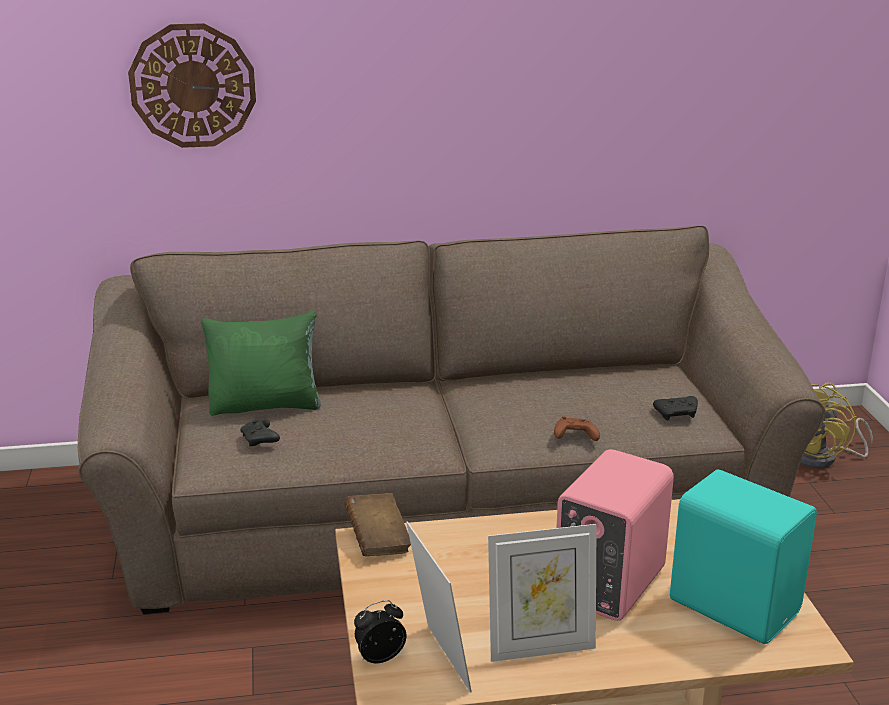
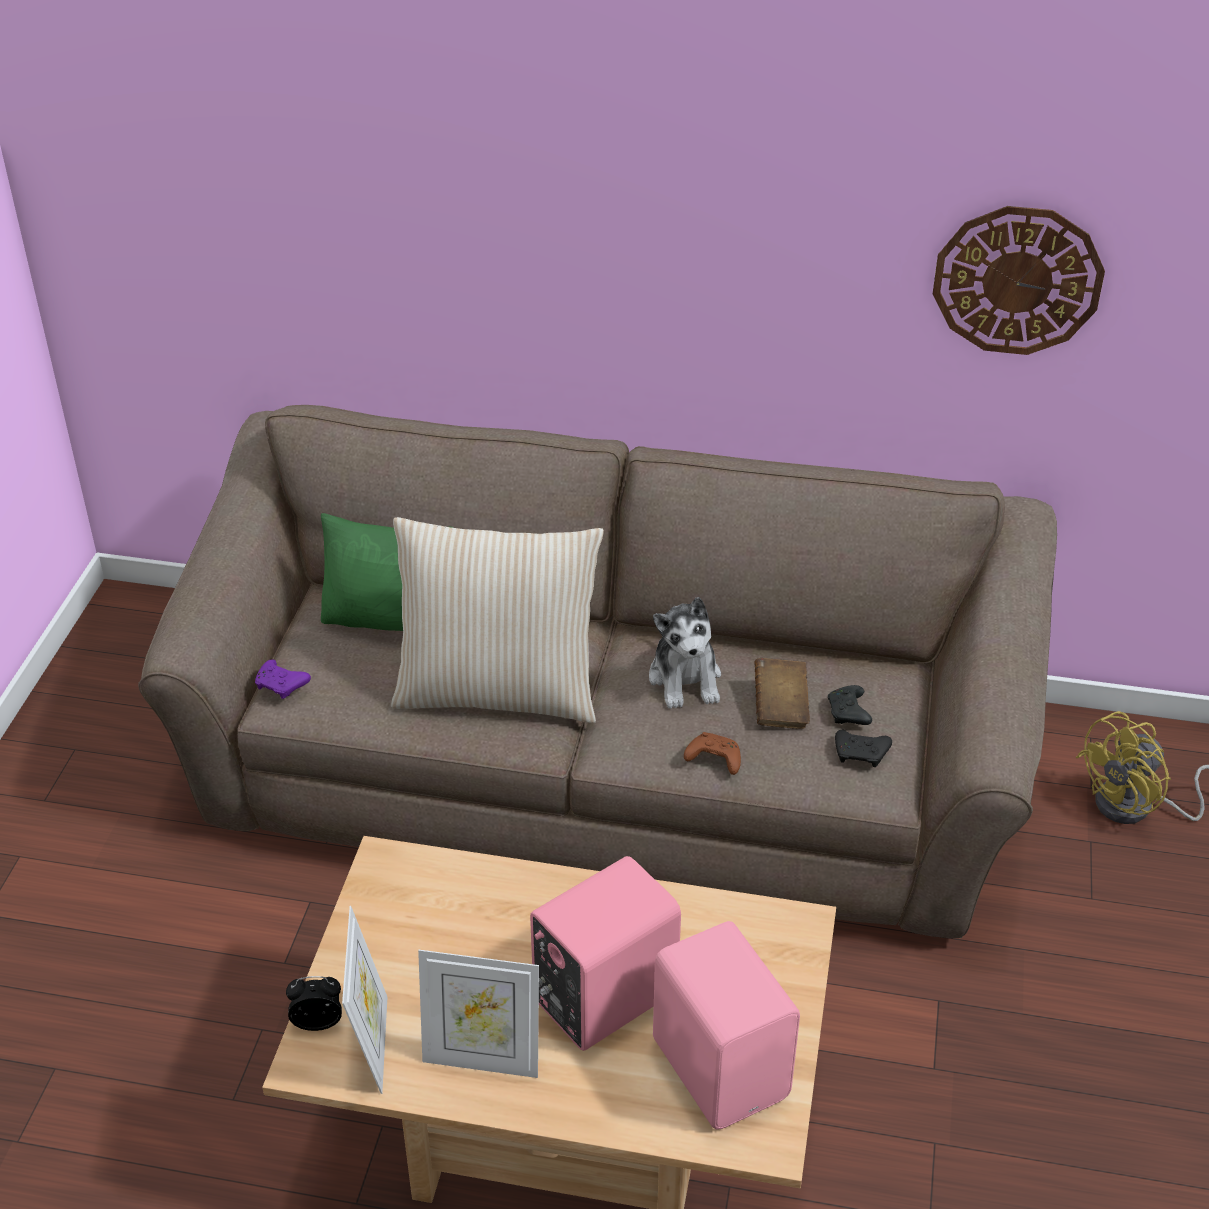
camera: 20 degrees right, 15 degrees up
(193, 86) = (359, 211): wall clock -> wall clock (1017, 280)
(201, 456) = (282, 686): none -> purple game controller
(260, 440) = (356, 675): black game controller -> black game controller (848, 713)
(378, 540) = (398, 865): brown book -> brown book (780, 707)
(381, 430) = (498, 691): none -> beige pillow
(519, 397) = (686, 679): none -> plush toy
(733, 605) = (722, 1066): turquoise speaker -> pink speaker

